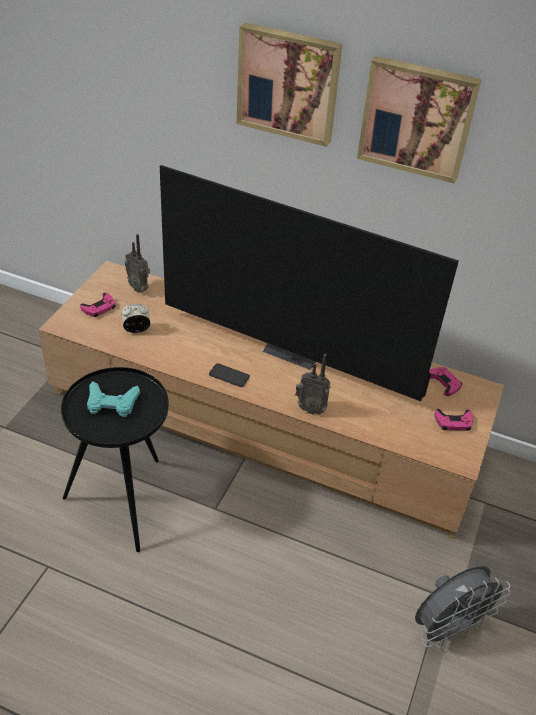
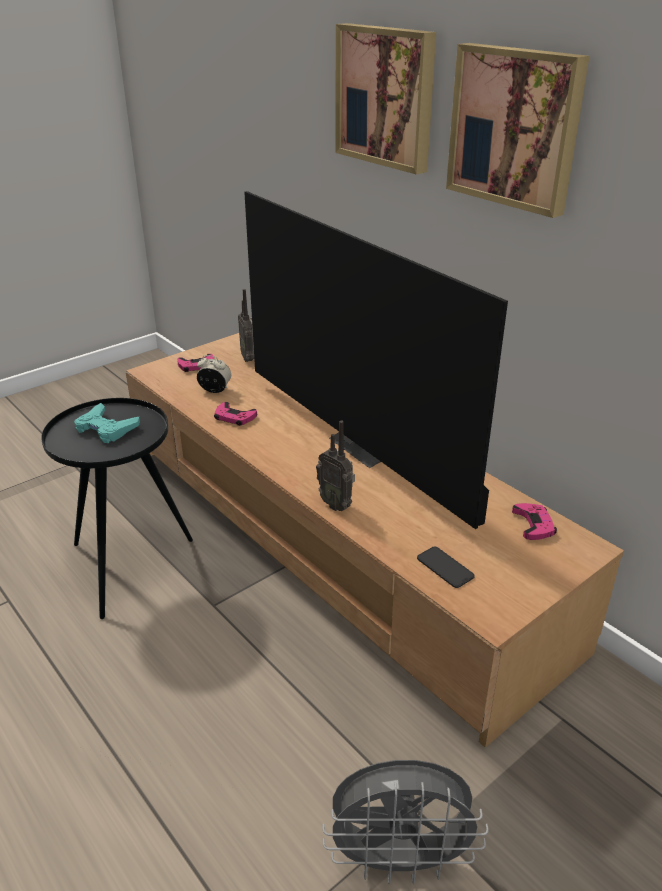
camera: 30 degrees right, 10 degrees down
(229, 375) = (272, 450): phone -> phone (445, 567)
(453, 422) = (514, 570): pink game controller -> pink game controller (234, 417)

